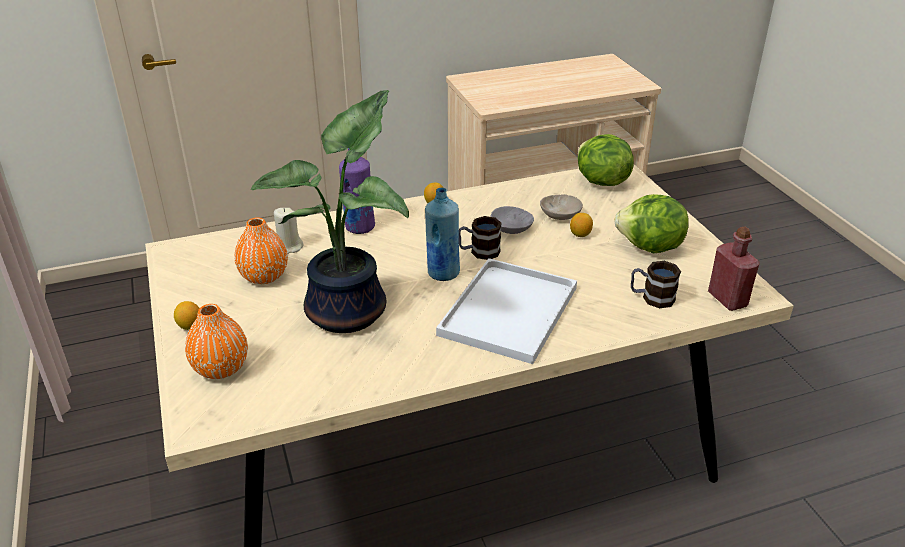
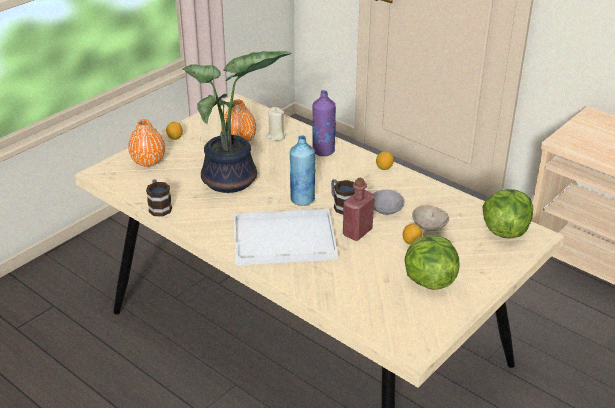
camera: 60 degrees right, 0 degrees up
(651, 298) = (358, 297): mug -> mug (159, 207)
(727, 299) = (392, 337): red bottle -> red bottle (357, 232)

